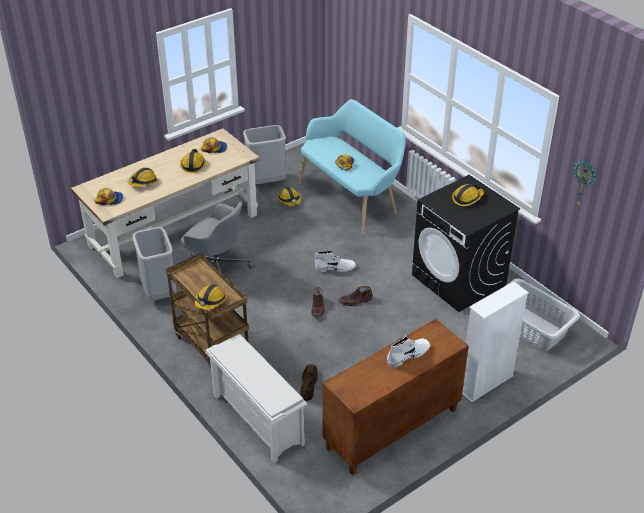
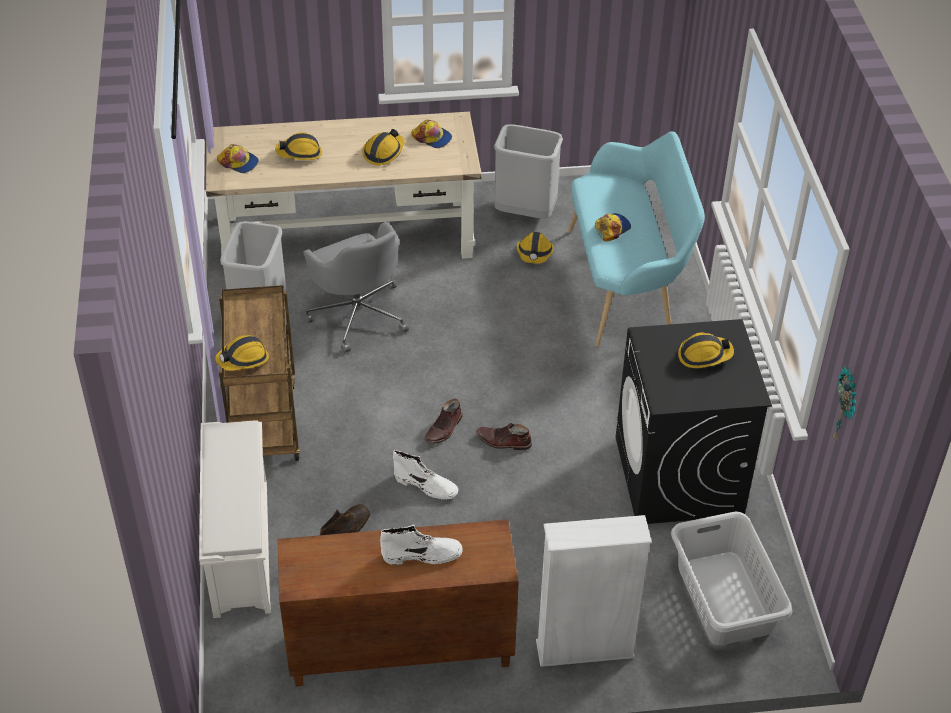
camera: 30 degrees right, 5 degrees up
(335, 268) = (516, 381): white boot -> white boot (426, 486)

